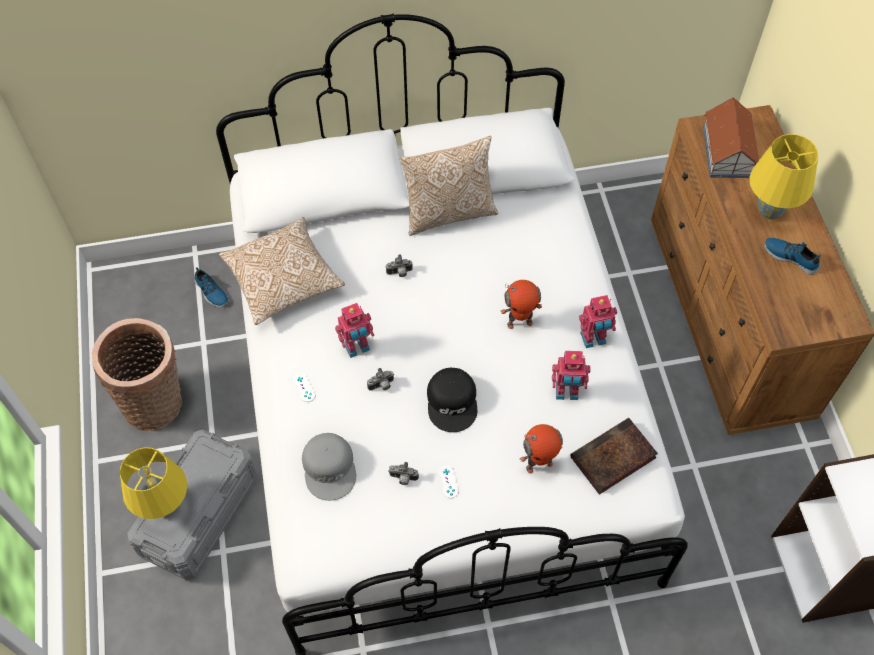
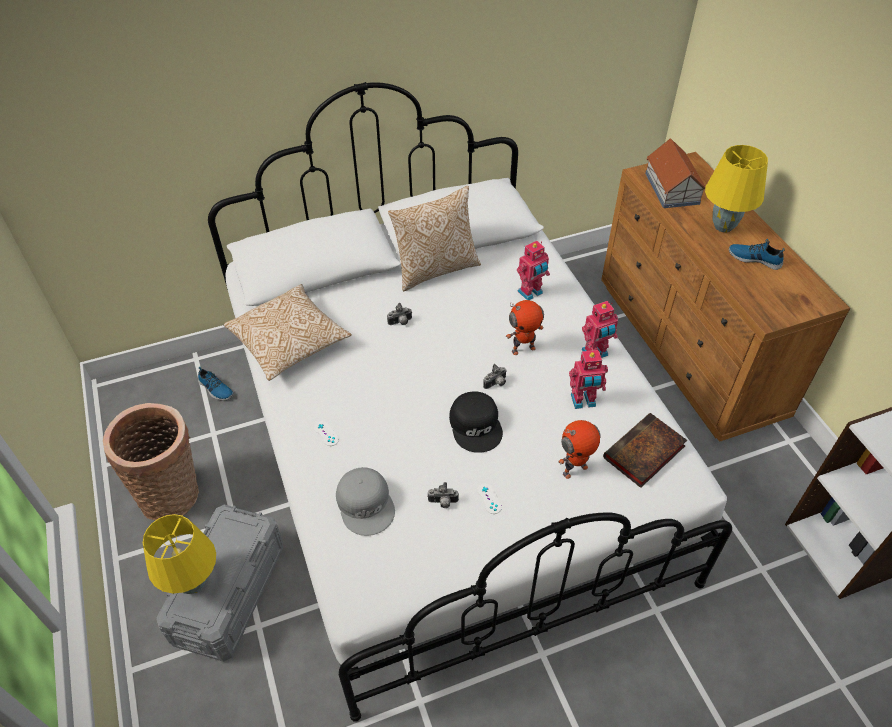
camera: 10 degrees left, 10 degrees down
(357, 348) = (372, 391): toy robot -> toy robot (531, 293)
(382, 386) = (403, 421): camera -> camera (496, 384)

